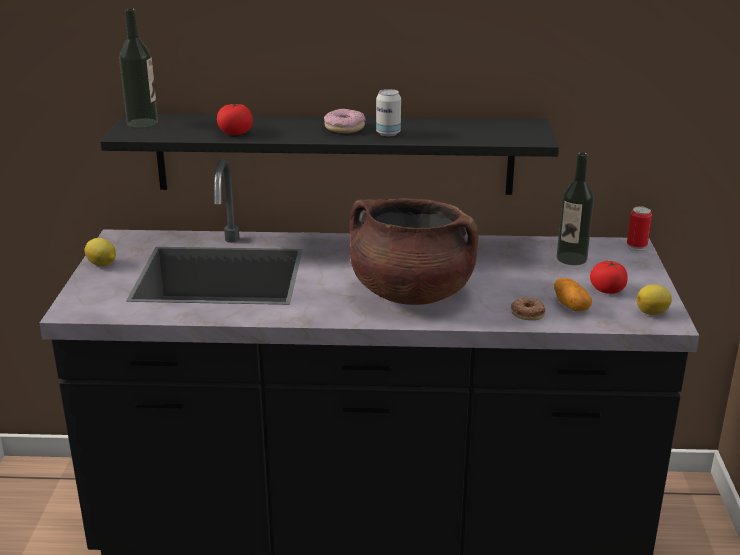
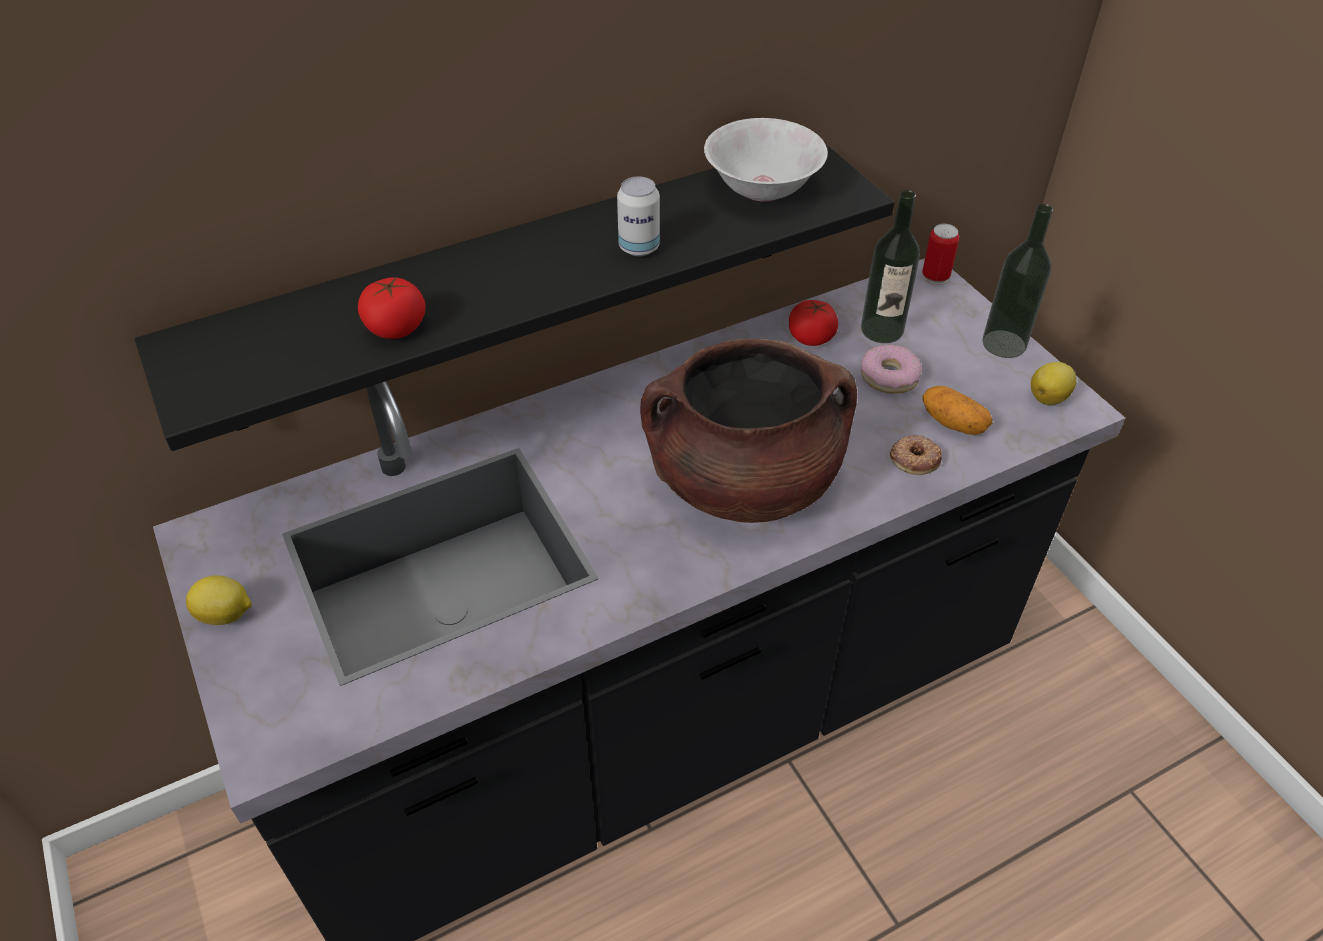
camera: 30 degrees left, 20 degrees up
(142, 123) = (201, 356): bottle -> bottle (1004, 344)
(344, 128) = (560, 255): donut -> donut (889, 376)
(485, 128) = (762, 189): none -> white bowl
(607, 290) = (968, 375): tomato -> tomato (811, 338)

